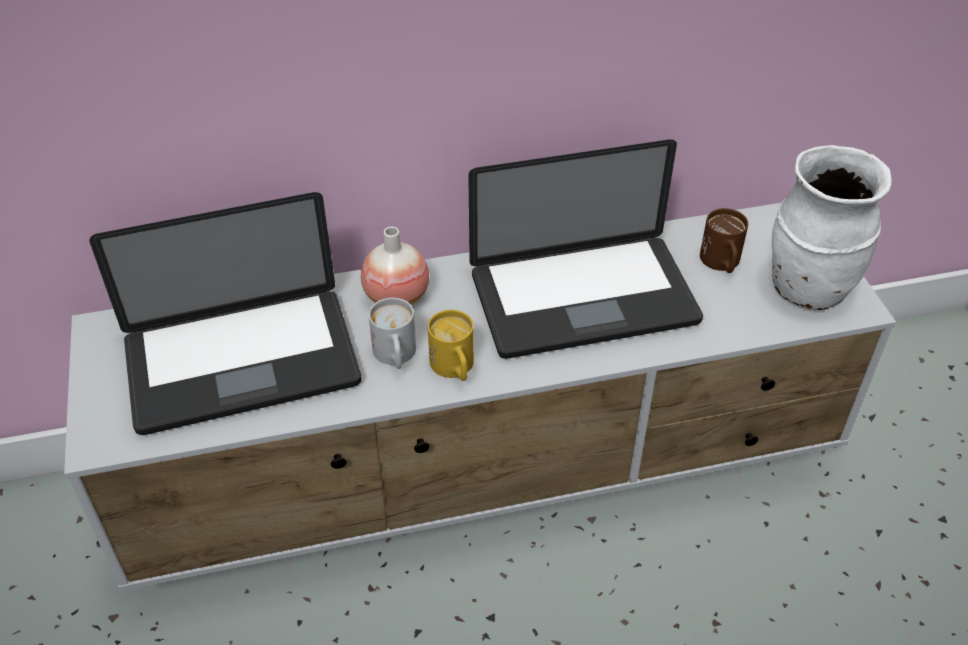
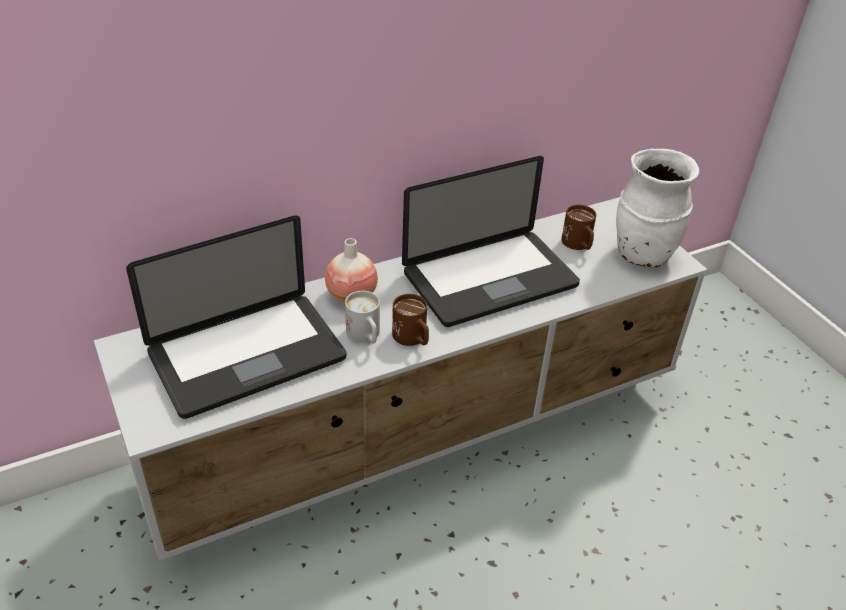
camera: 15 degrees left, 5 degrees down
(455, 369) = (413, 339): yellow mug -> brown mug

